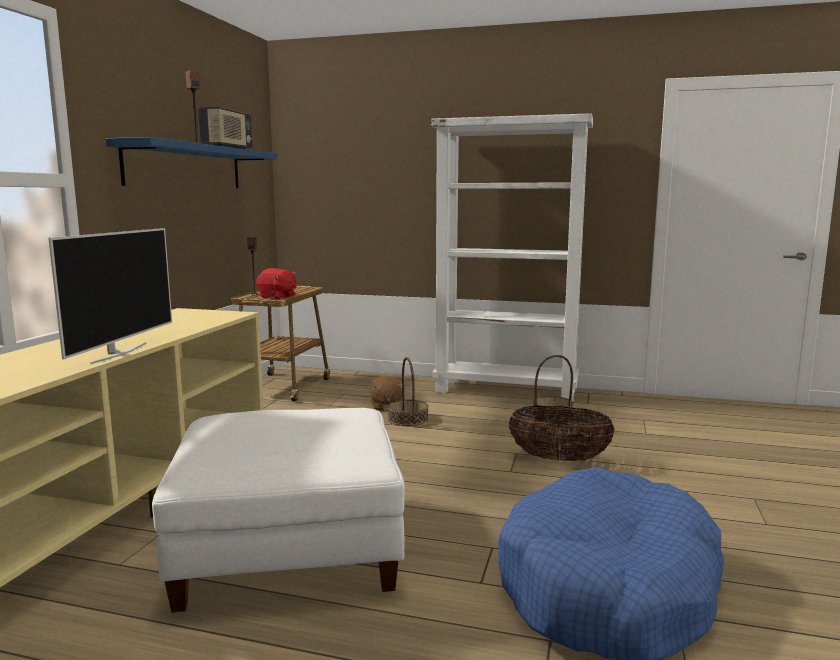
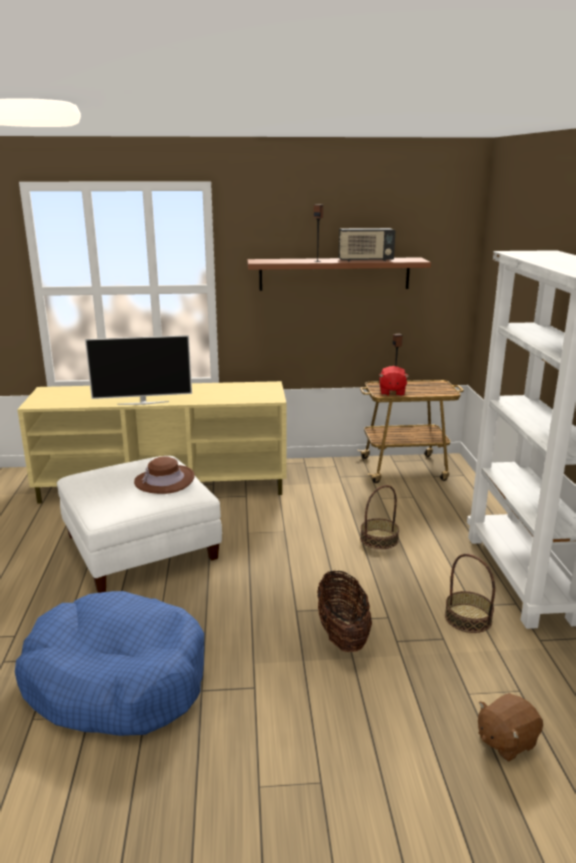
camera: 70 degrees right, 10 degrees up
(186, 167) = (334, 274): blue shelf -> brown shelf
(308, 417) = (165, 481): none -> brown hat
(385, 406) = (401, 522): brown plush toy -> brown plush toy (505, 741)

